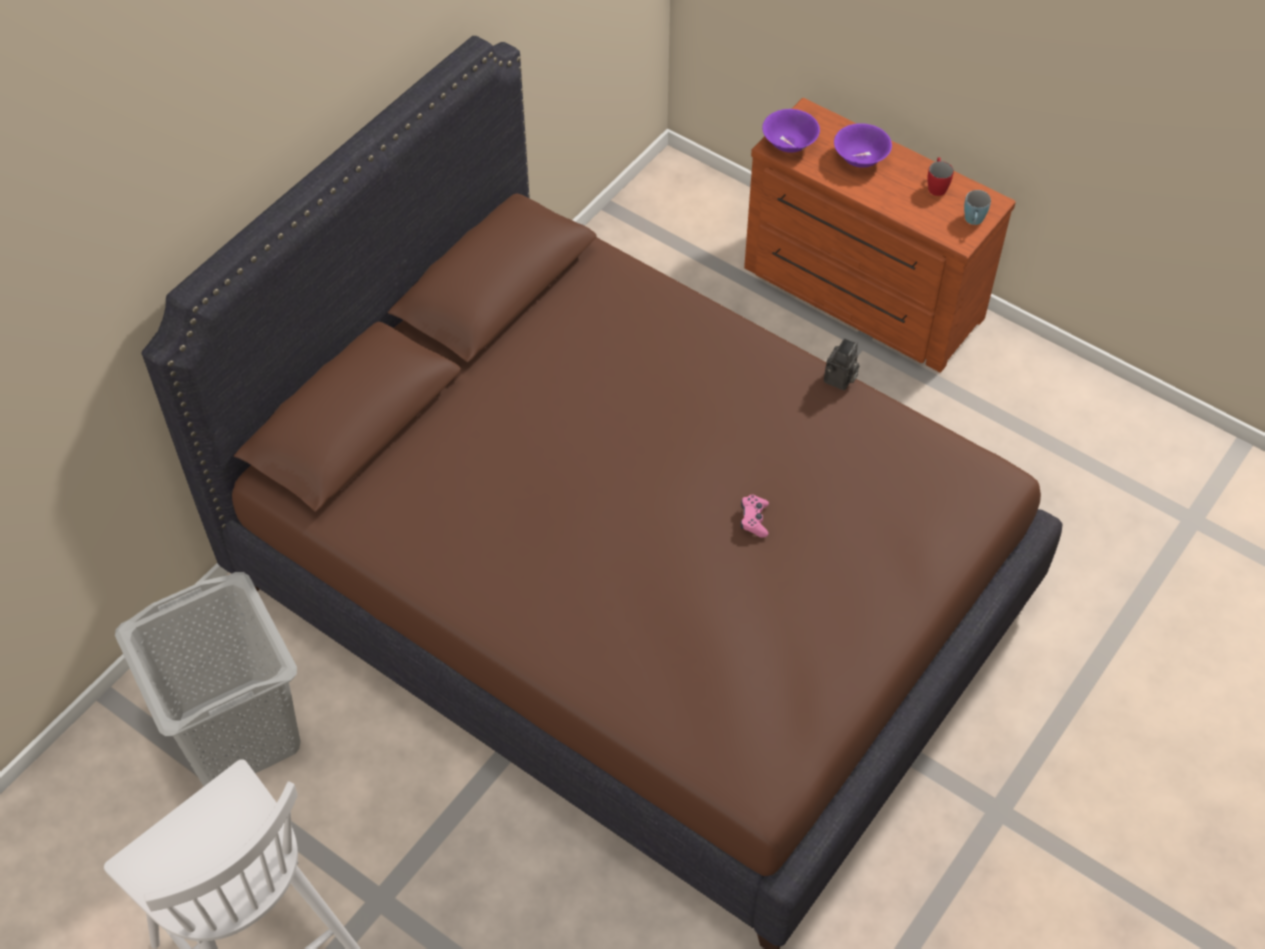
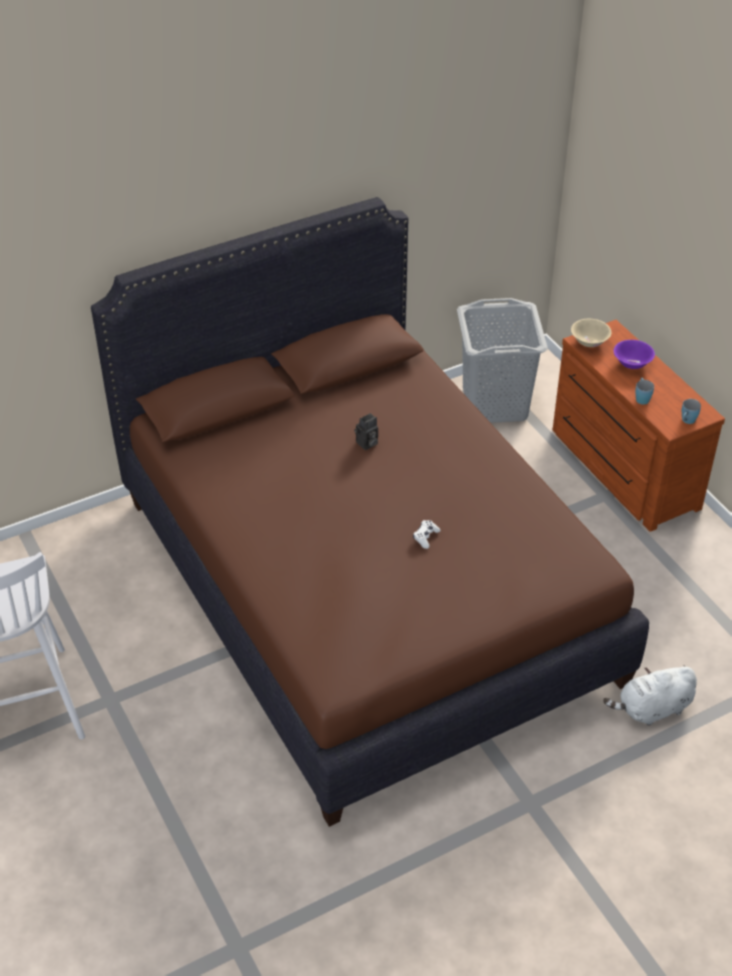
camera: 25 degrees right, 10 degrees down
(238, 733) = (85, 580): grey laundry basket -> grey laundry basket (495, 403)
(754, 519) = (426, 537): pink game controller -> white game controller
(789, 144) = (589, 342): purple bowl -> beige bowl
(840, 380) = (532, 479): camera -> camera (366, 444)
(900, 206) = (641, 398): none -> blue mug
(936, 185) = (674, 393): red mug -> none
(1070, 620) = (652, 709): none -> white plush toy

